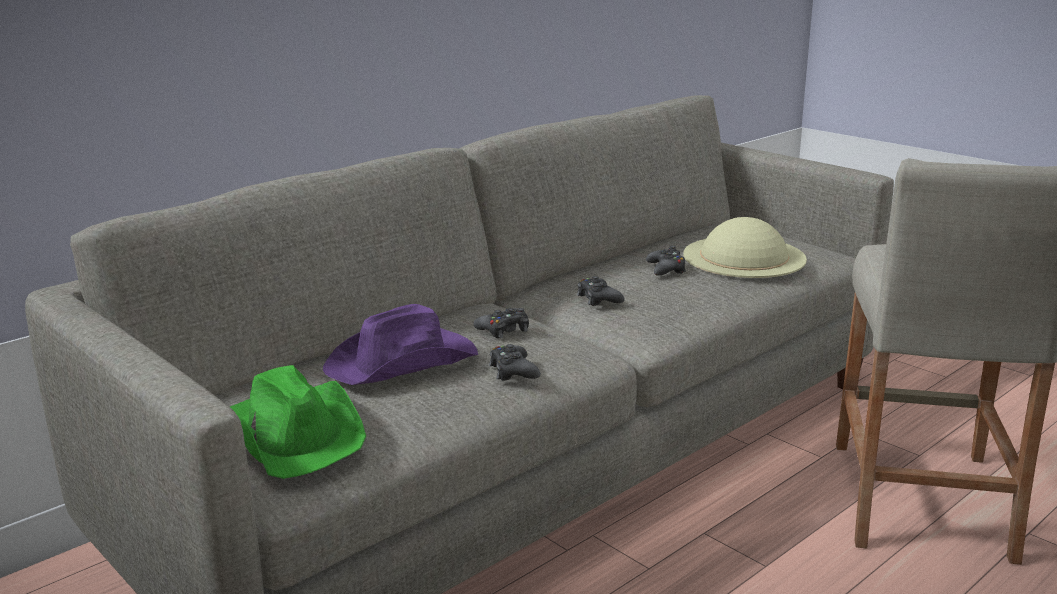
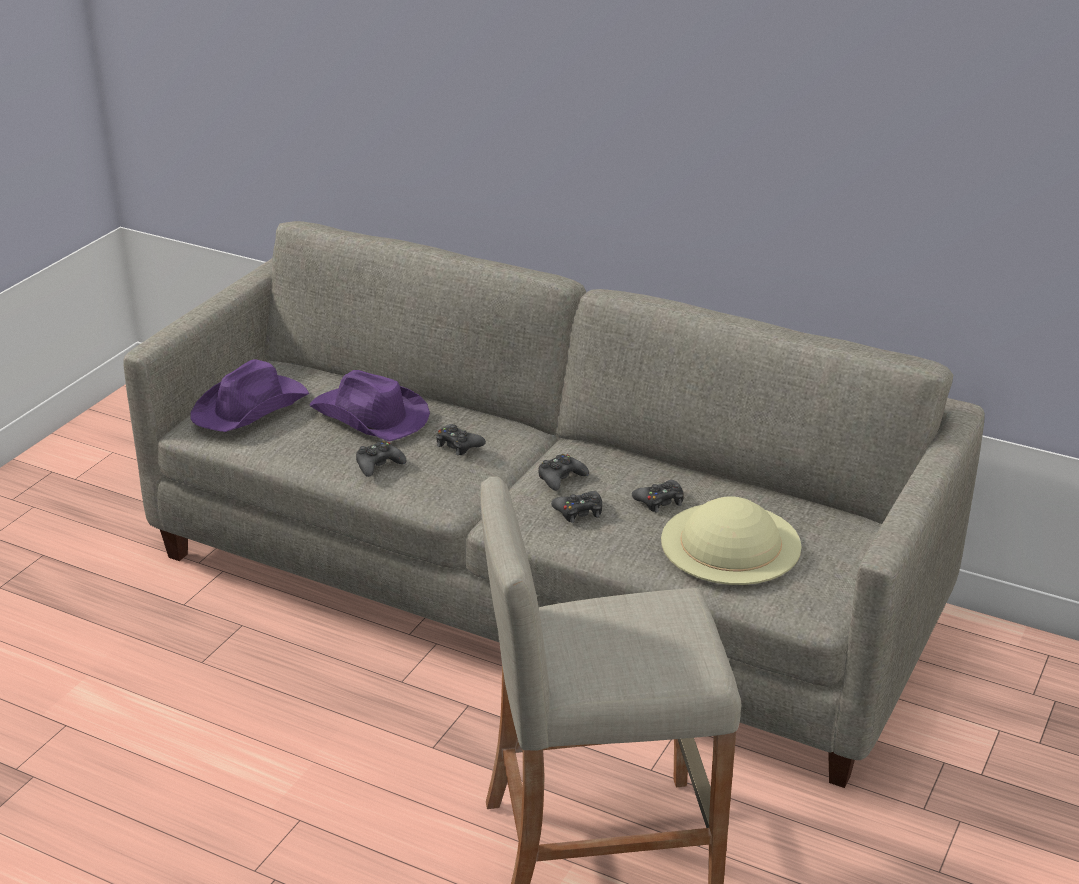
camera: 70 degrees right, 10 degrees up
(296, 432) = (252, 407): green hat -> purple hat
(663, 299) = (579, 512): none -> black game controller

